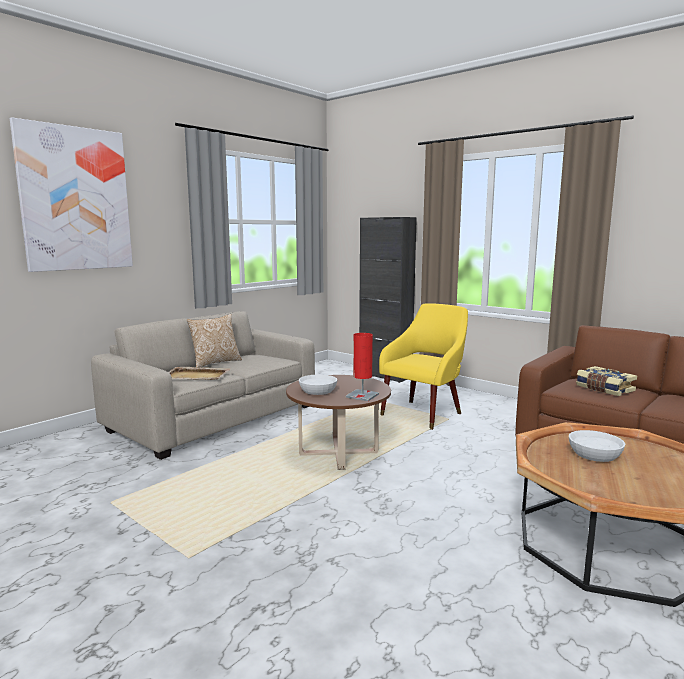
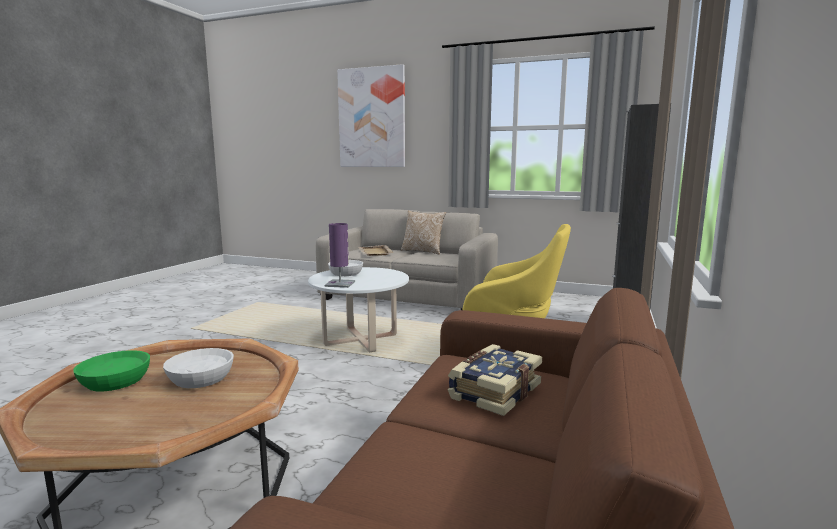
camera: 70 degrees right, 0 degrees up
(338, 453) = (360, 340): brown coffee table -> white coffee table
(362, 395) = (340, 284): red table lamp -> purple table lamp
(608, 484) = (116, 381): none -> green bowl

